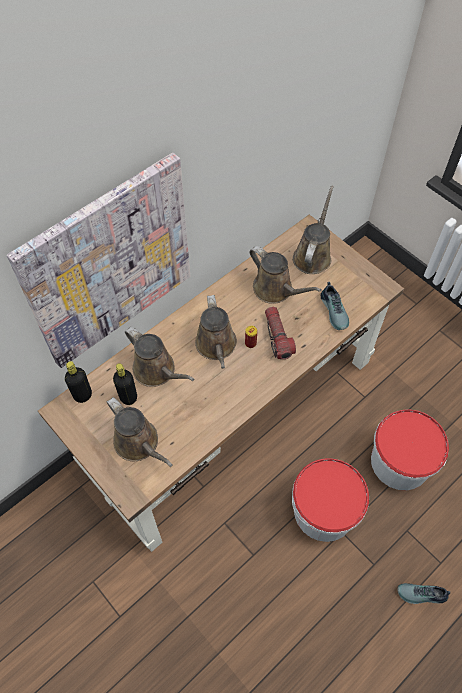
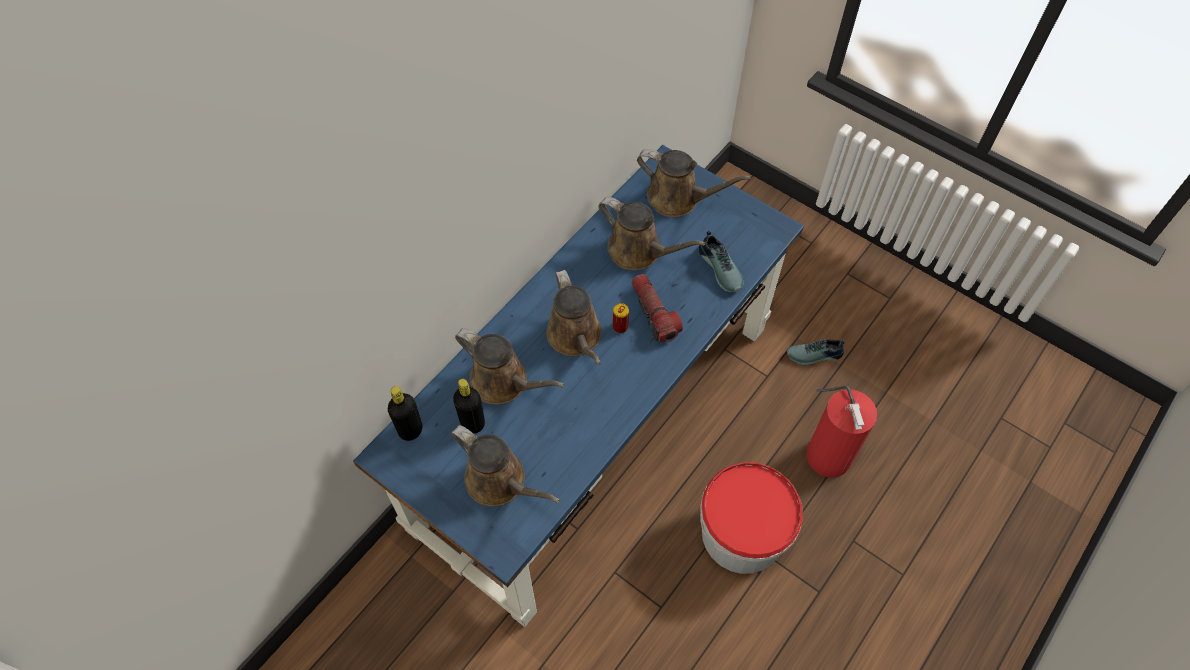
camera: 10 degrees left, 0 degrees up
(109, 264) = (432, 248): picture -> none
(231, 411) = (595, 422): brown desk -> blue desk
(313, 255) = (678, 199): brown watering can -> brown watering can turned 105 degrees clockwise
(400, 462) = (828, 454): bucket -> fire extinguisher
(421, 595) = (886, 620): shoe -> shoe (814, 355)

